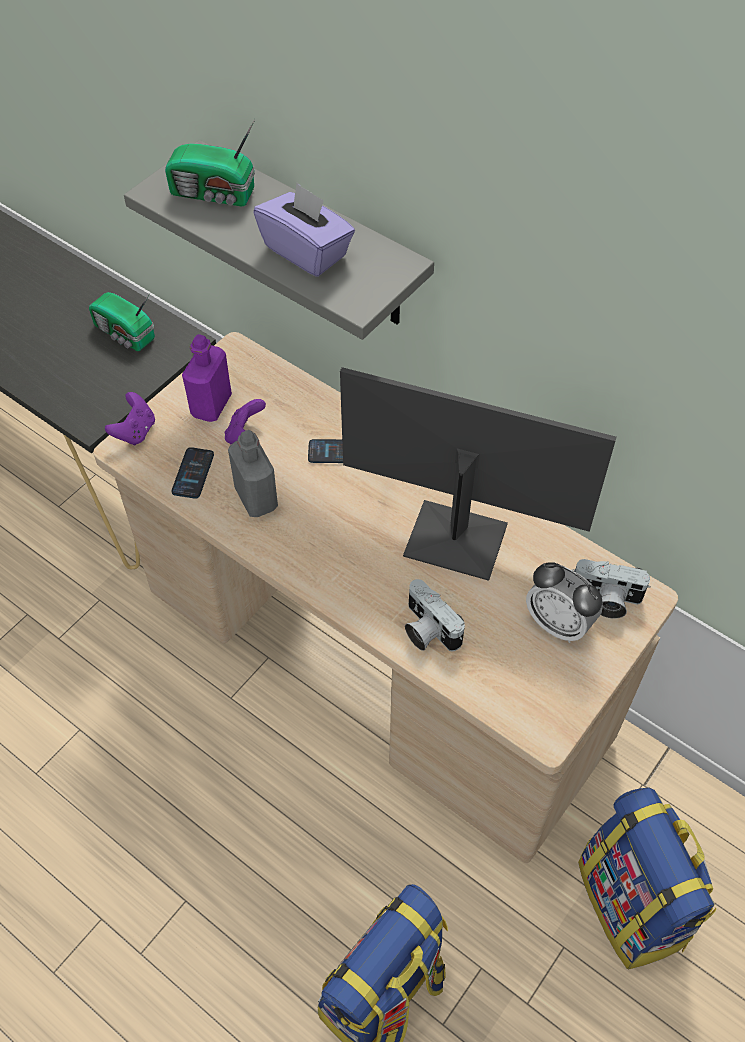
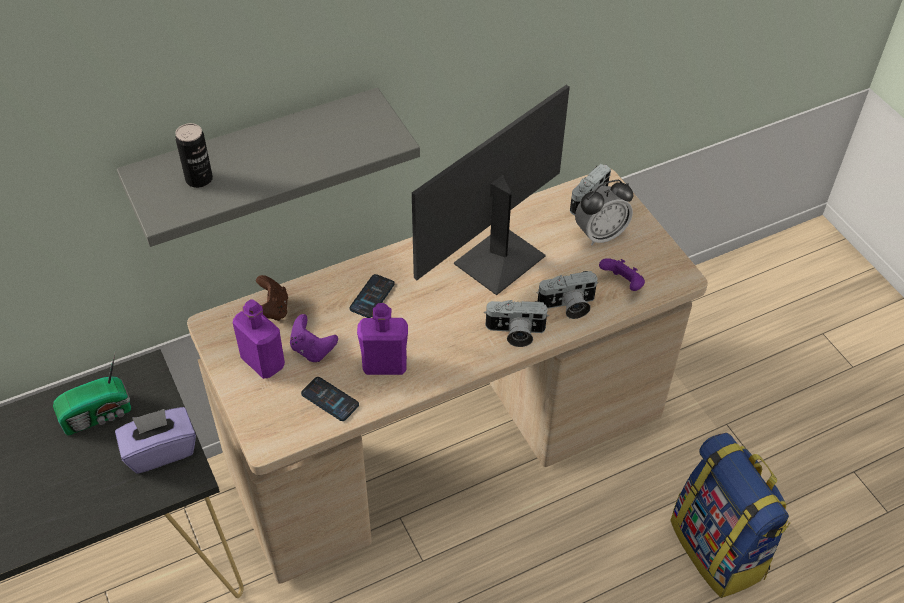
camera: 65 degrees left, 5 degrees down
(135, 431) = (253, 426): purple game controller -> purple game controller (622, 284)
(214, 194) = (199, 179): radio -> can
(256, 498) = (384, 365): grey bottle -> purple bottle
(277, 384) = (272, 309): none -> brown game controller
(306, 251) = (313, 148): purple tissue box -> purple tissue box (160, 450)
(359, 593) = (515, 333): none -> camera
(633, 904) = (713, 371): backpack -> none

